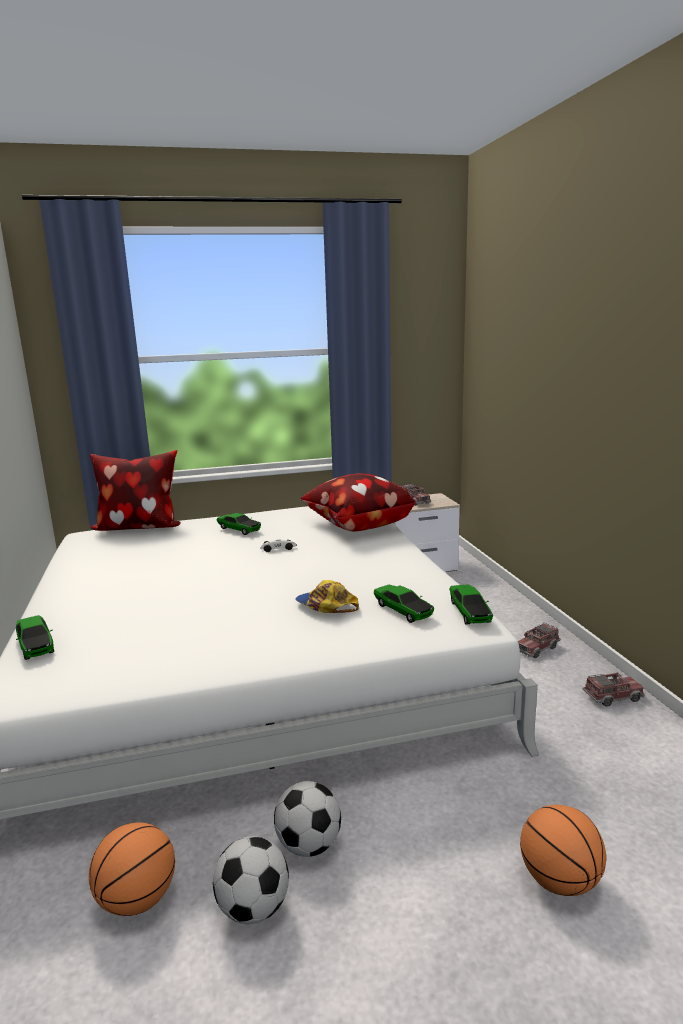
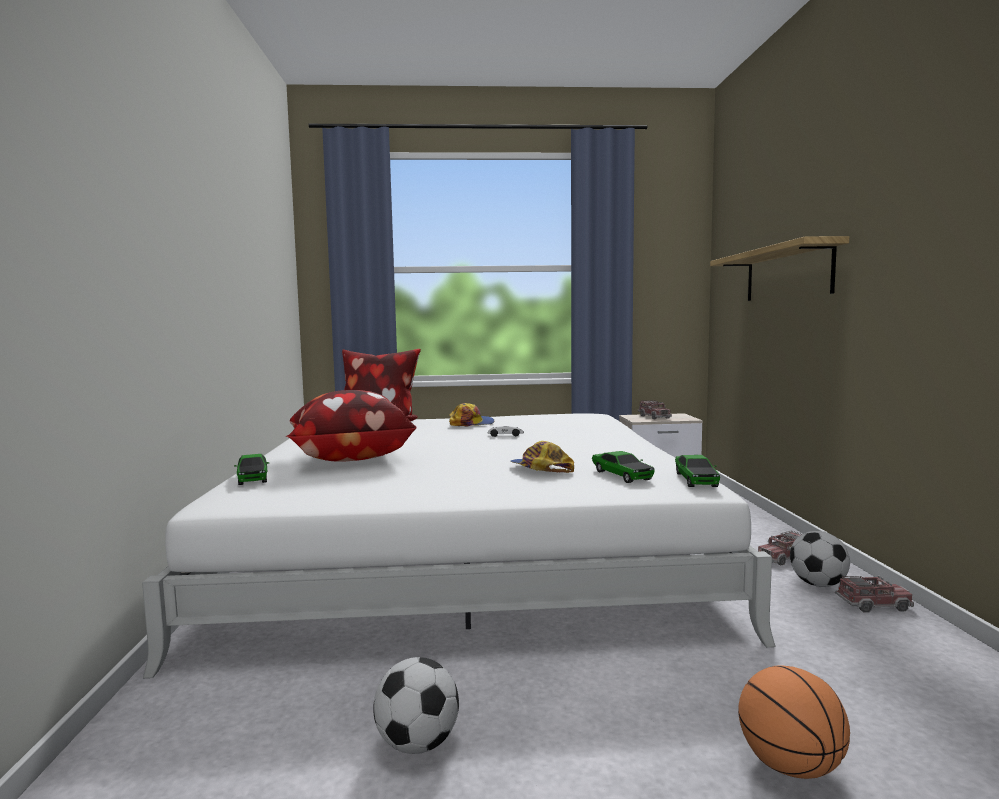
camera: 10 degrees right, 10 degrees down
(137, 899) = (299, 720): basketball -> none
(239, 529) = (471, 423): toy car -> cap
(309, 845) = (493, 696): football -> football (818, 584)
(357, 526) = (589, 425): pillow -> pillow (350, 458)
(541, 376) = (787, 274): none -> shelf

